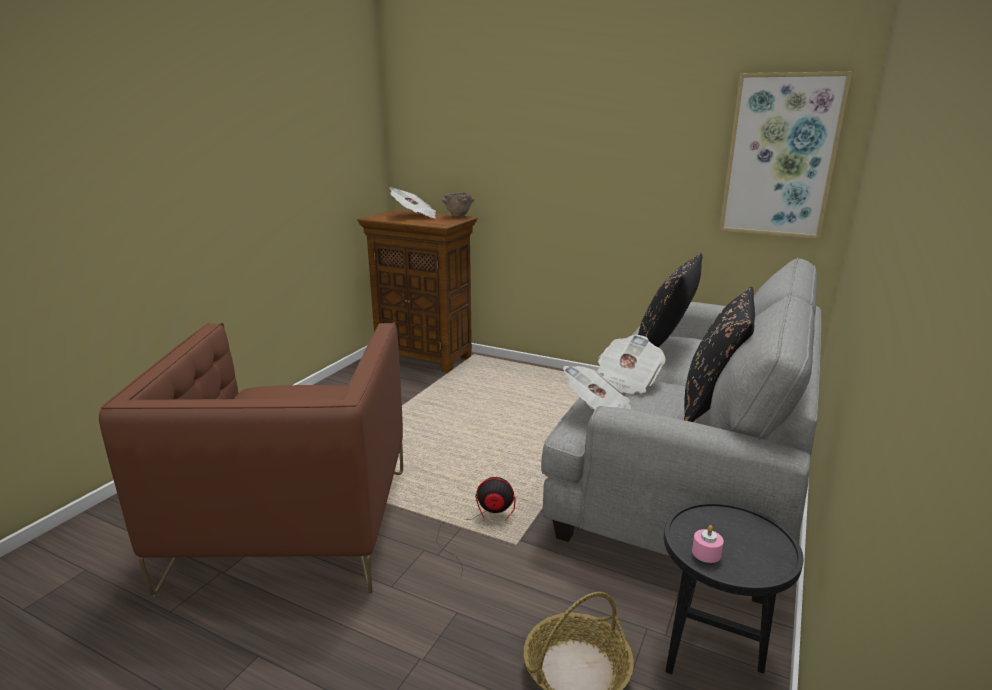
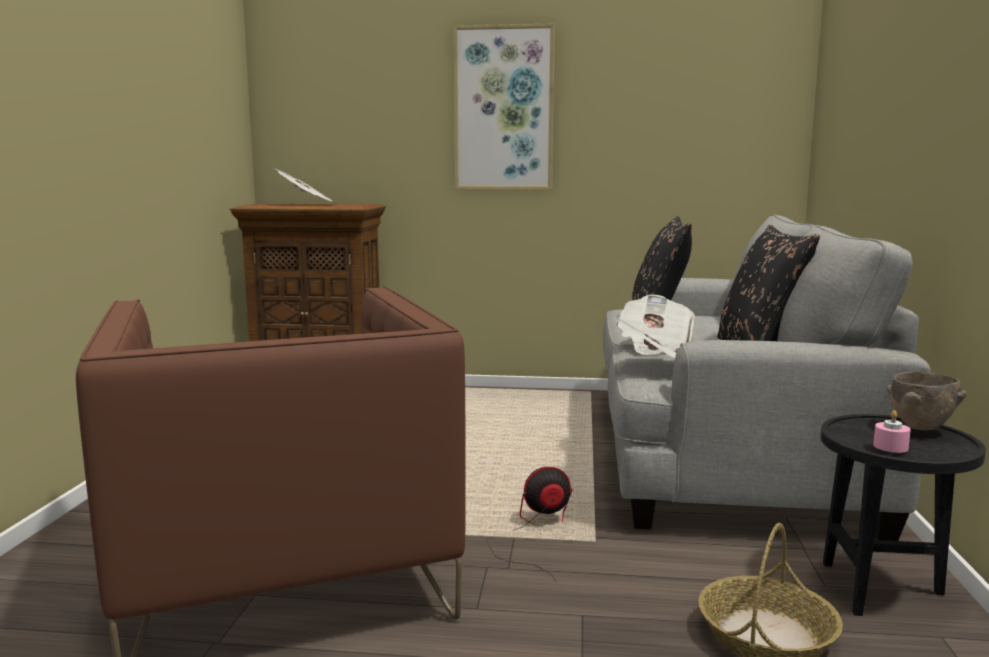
camera: 20 degrees left, 10 degrees down
(459, 216) = (364, 203): brown bowl -> brown bowl (920, 428)
(780, 156) = (735, 115): picture -> picture (503, 109)

